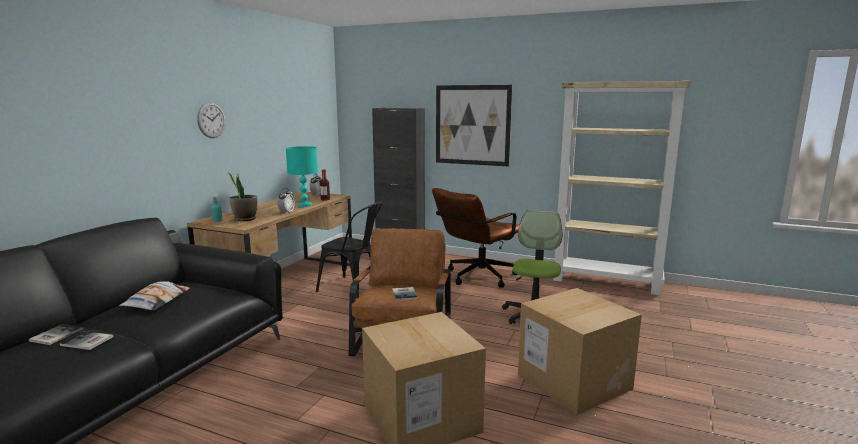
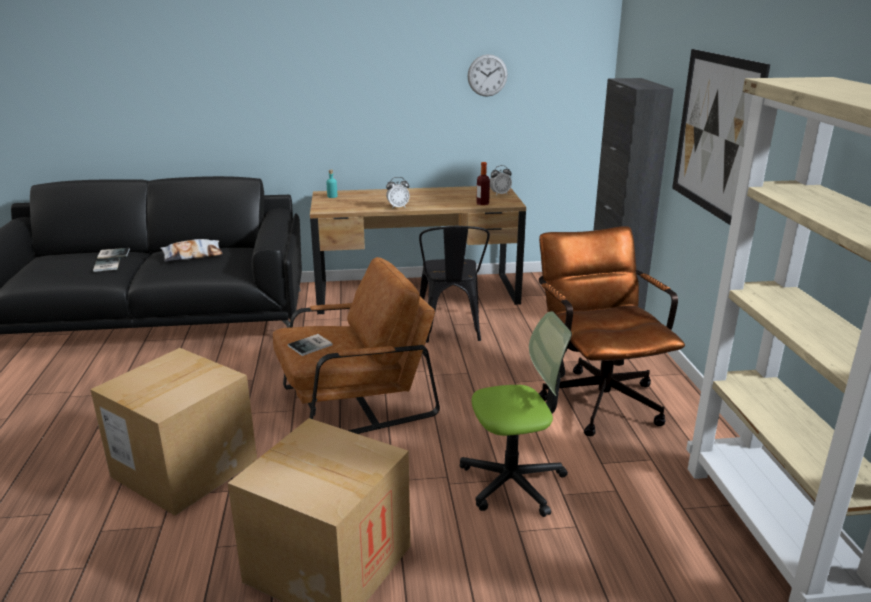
camera: 60 degrees right, 10 degrees up
(211, 120) = (359, 81): wall clock -> wall clock (487, 75)
(245, 219) = (349, 202): potted plant -> none
(305, 205) = (441, 204): turquoise table lamp -> none
(476, 277) = (597, 396): brown office chair -> brown office chair turned 60 degrees clockwise

